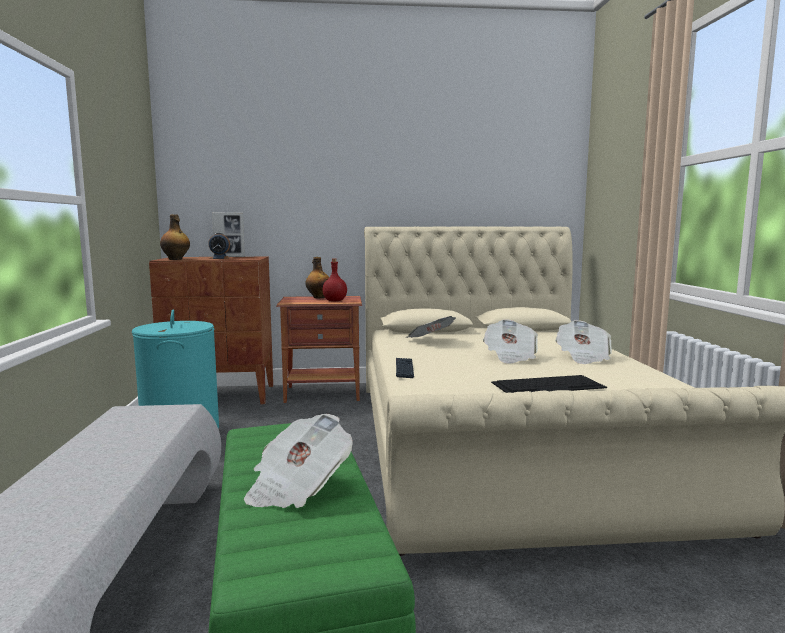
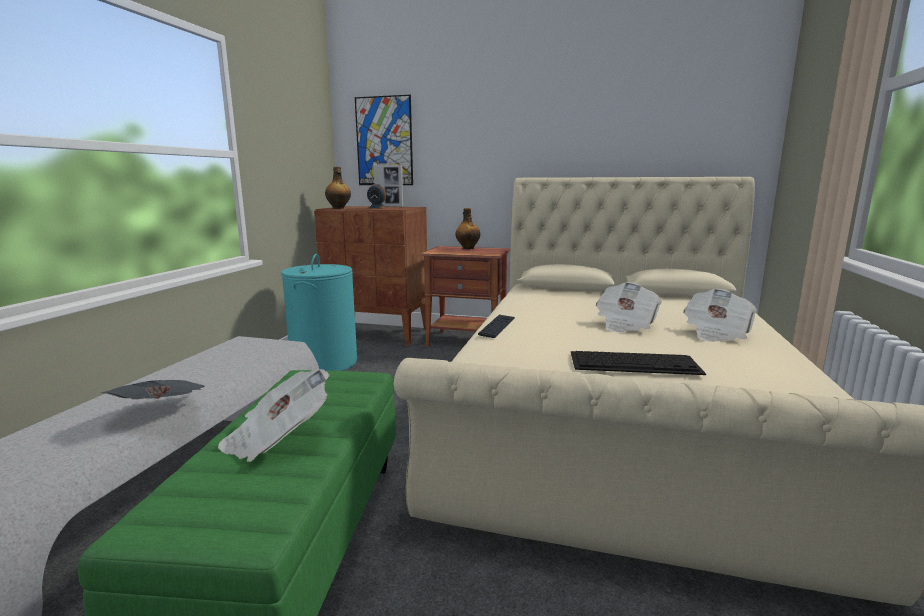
camera: 20 degrees right, 5 degrees up
(219, 188) = (384, 141): none -> picture
(334, 301) = (477, 252): red bottle -> none
(430, 341) = (558, 299): newspaper -> newspaper (162, 412)

